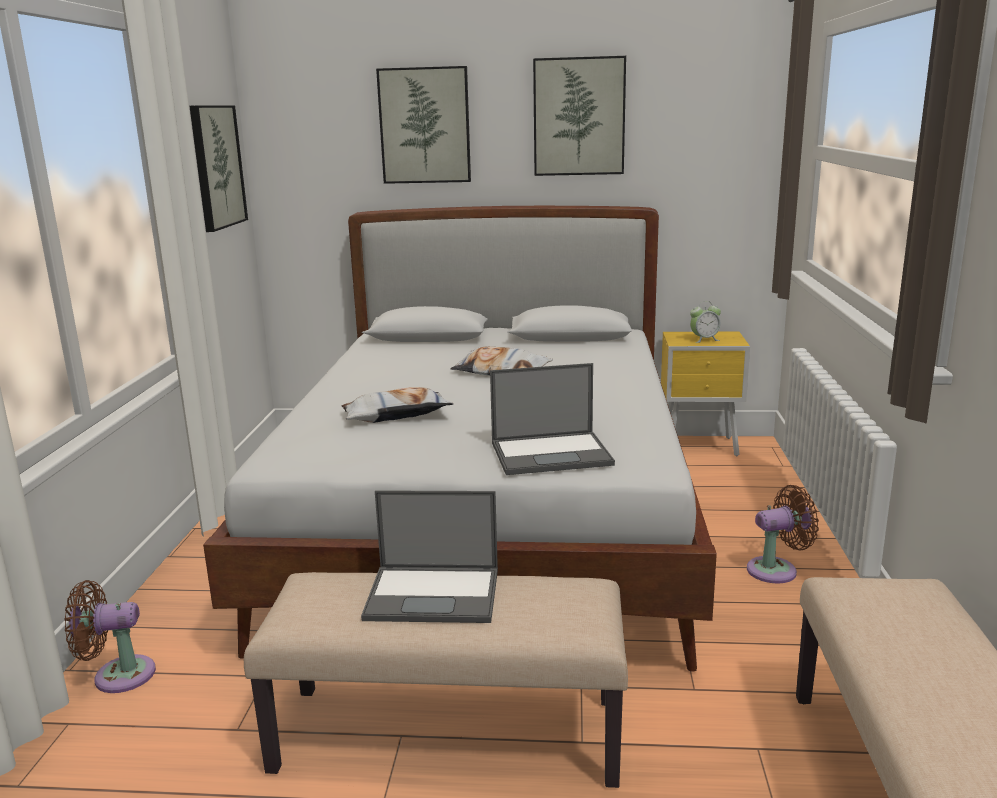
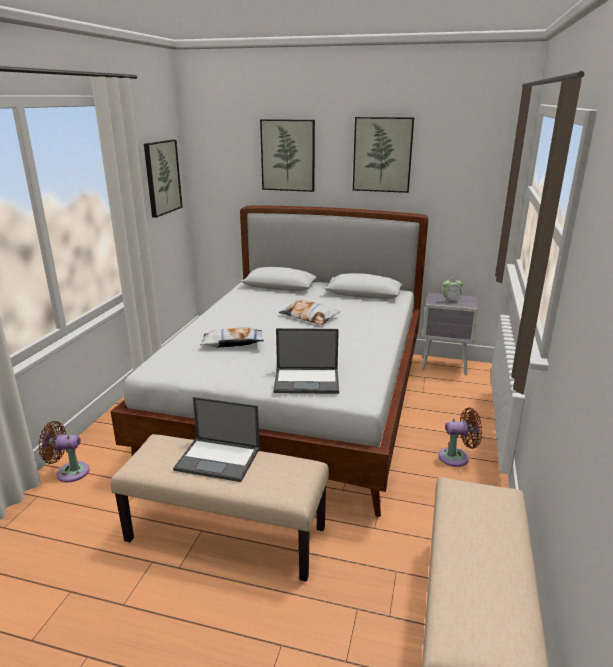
camera: 10 degrees right, 5 degrees up
(701, 447) = (445, 366): yellow nightstand -> grey nightstand

